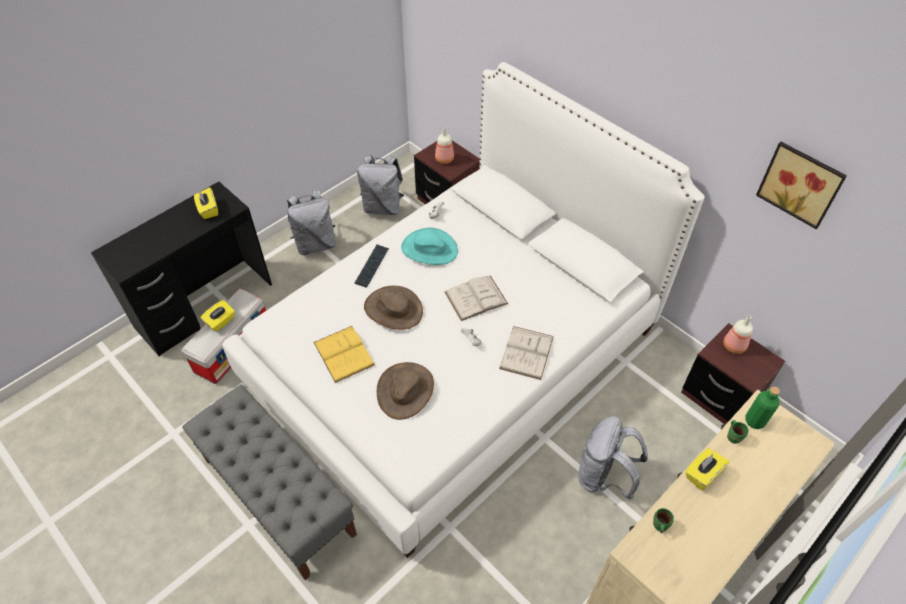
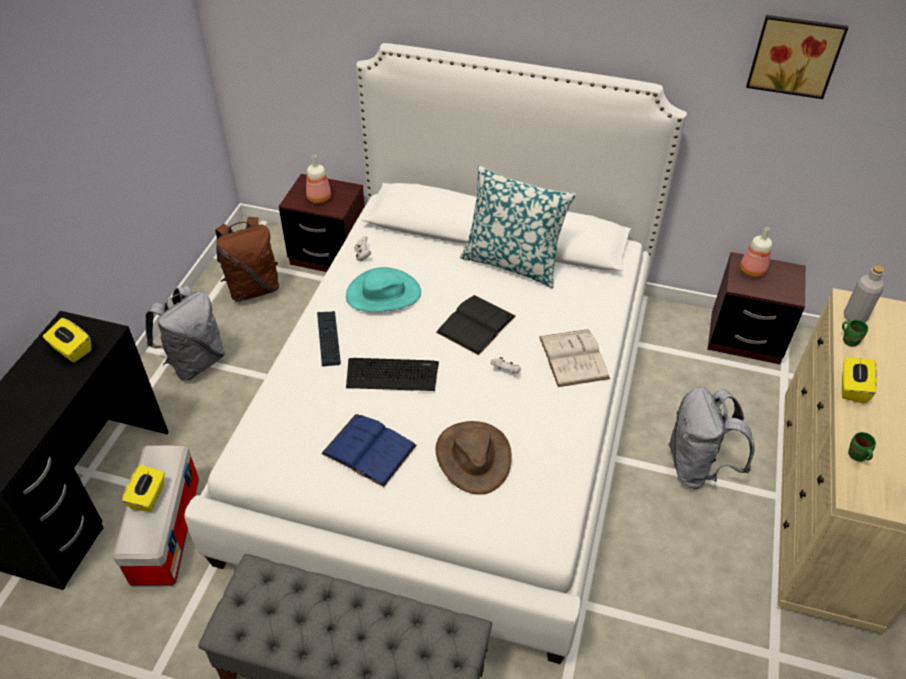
camera: 30 degrees left, 5 degrees down
(343, 353) = (369, 449): yellow book -> blue book
(383, 207) = (253, 288): grey backpack -> brown backpack
(393, 309) = (392, 375): brown hat -> keyboard
(476, 298) = (476, 324): white book -> black book
(536, 262) = (512, 262): none -> pillow
(755, 421) = (854, 317): green bottle -> grey bottle

